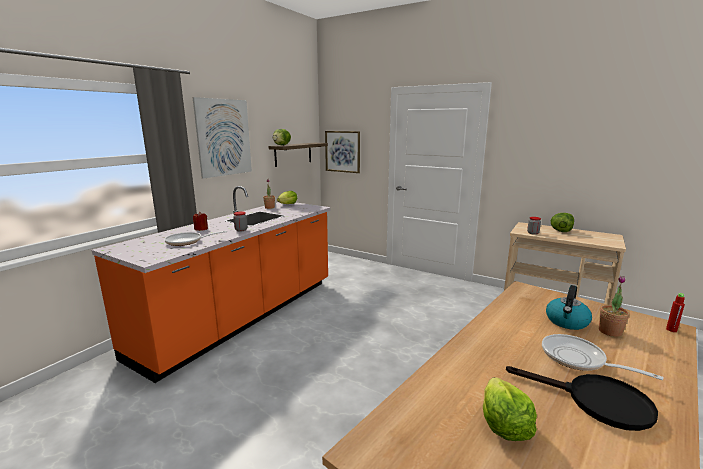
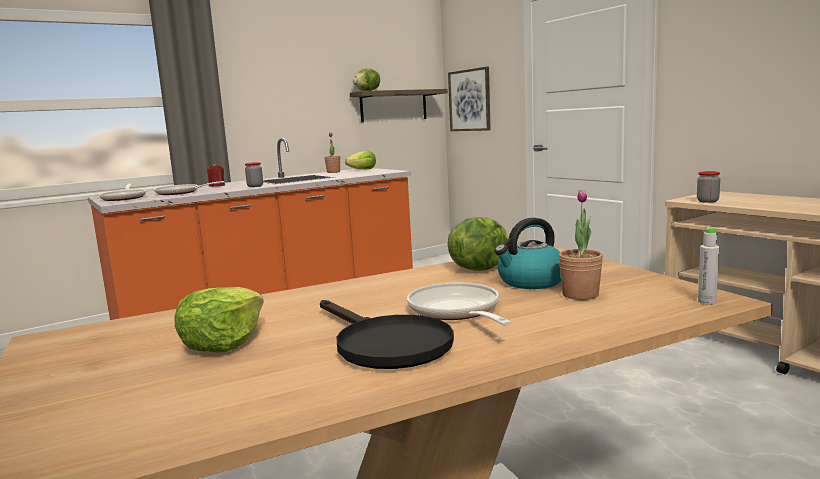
camera: 25 degrees right, 5 degrees down
(142, 251) = (124, 198): none -> frying pan
(224, 137) = (277, 79): picture -> none
(561, 231) = (773, 199): lettuce -> lettuce (479, 268)
(671, 330) = (707, 302): red bottle -> grey bottle

